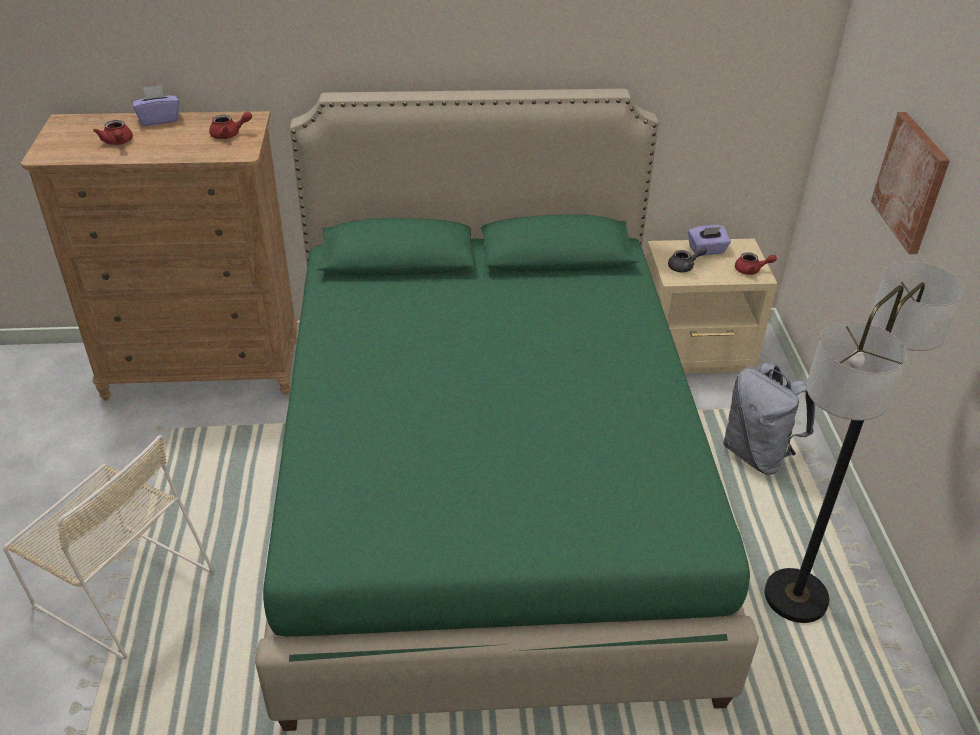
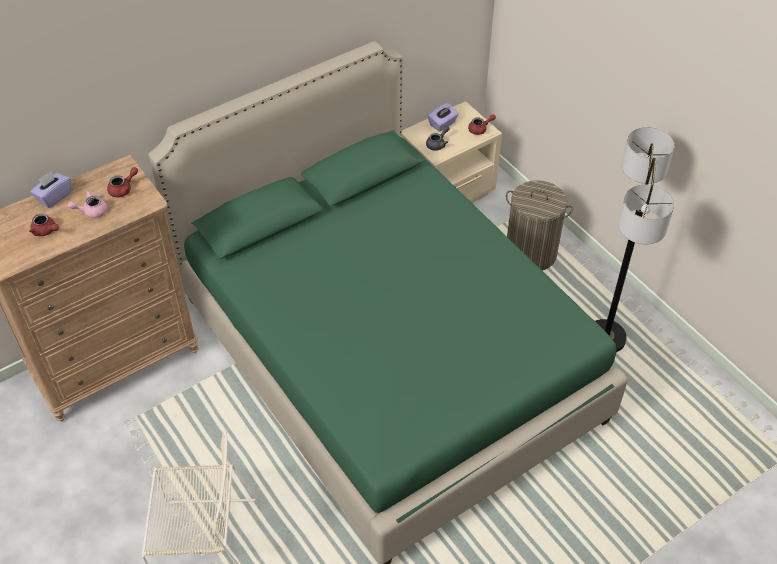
camera: 30 degrees left, 10 degrees up
(178, 141) = (91, 211): none -> pink teapot
(757, 454) = (531, 253): grey backpack -> laundry basket
(911, 182) = (596, 61): picture -> none

